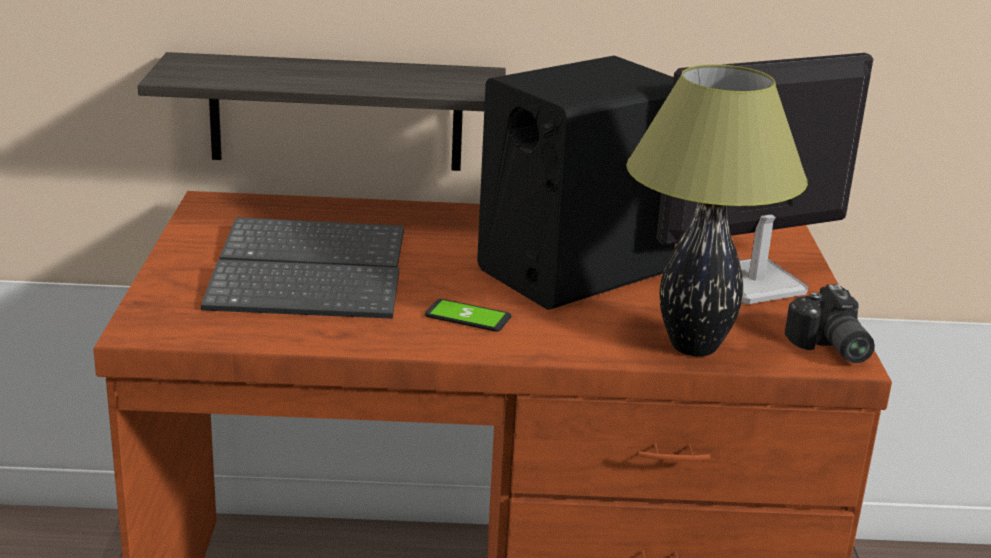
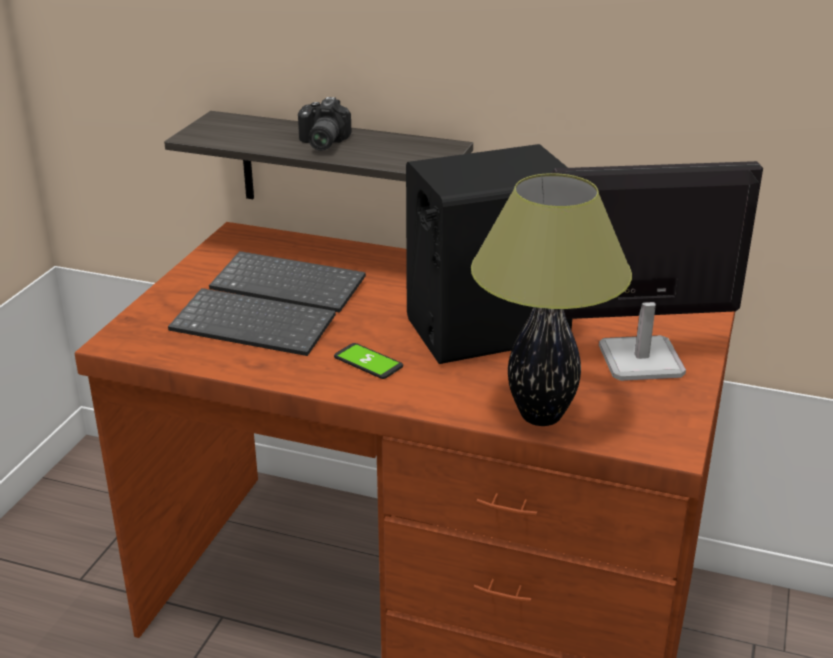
camera: 20 degrees right, 5 degrees up
(829, 348) = (664, 434): camera -> camera (320, 143)

